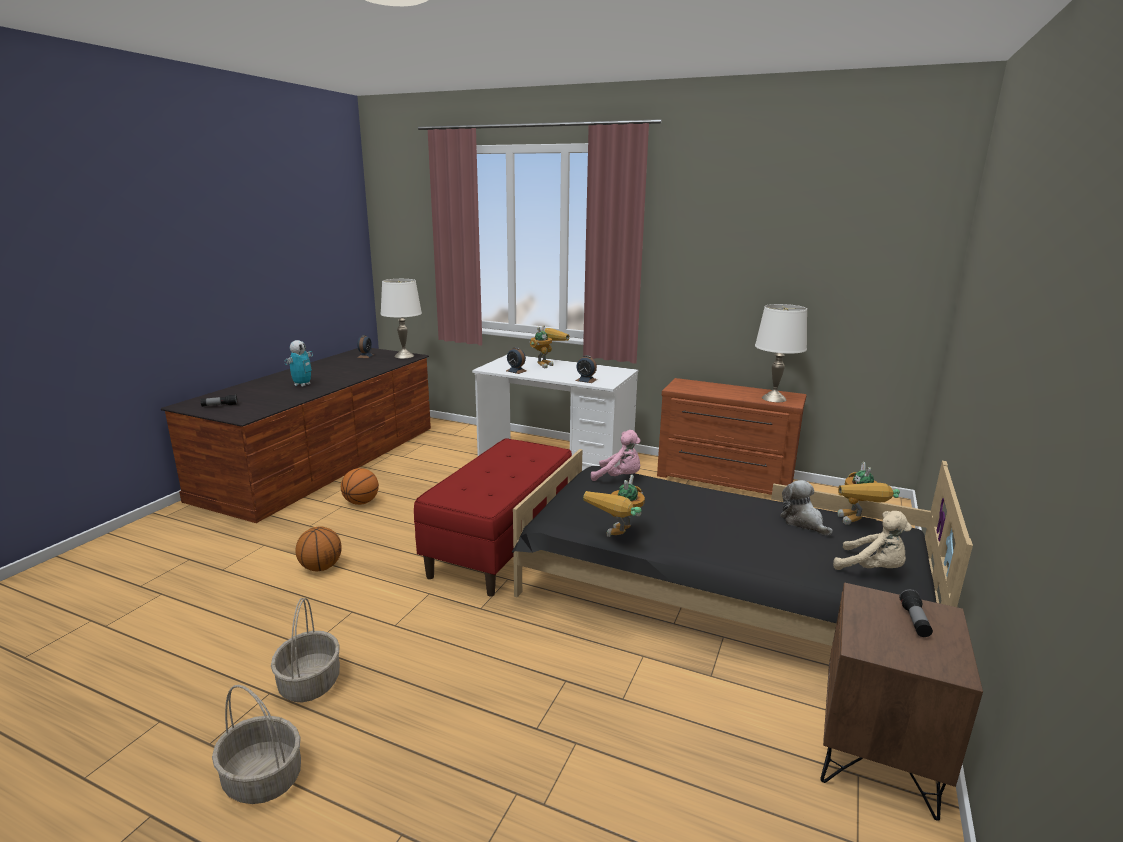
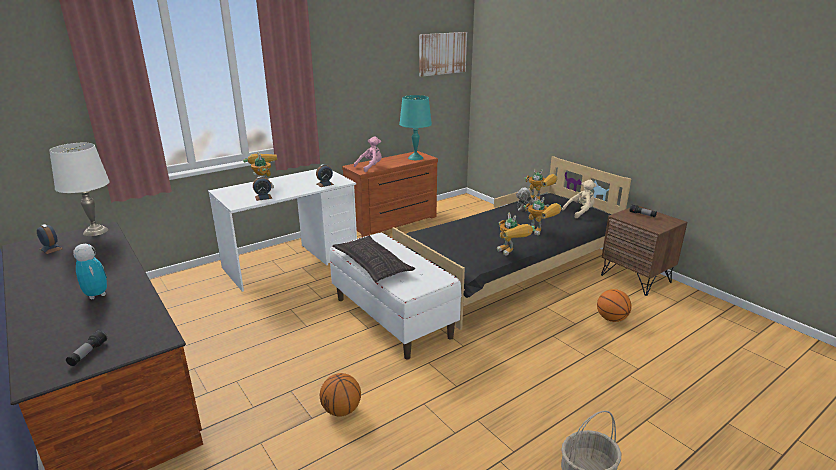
camera: 60 degrees left, 5 degrees up
(309, 682) = (499, 438): basket -> none
(361, 502) = (243, 368): basketball -> basketball (611, 319)
(485, 465) = (372, 264): none -> pillow
(502, 545) = (393, 317): red bench -> white bench
(619, 478) = (435, 232): pink plush toy -> pink plush toy (370, 167)
(724, 547) = (541, 232): none -> toy robot
(774, 398) = (415, 158): white table lamp -> turquoise table lamp
(885, 250) = (442, 53): none -> picture

